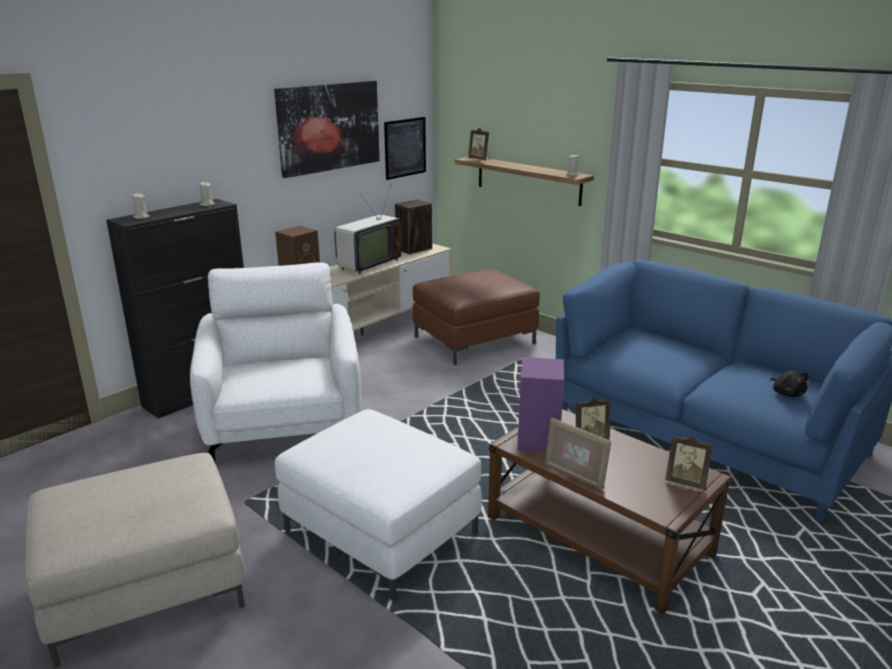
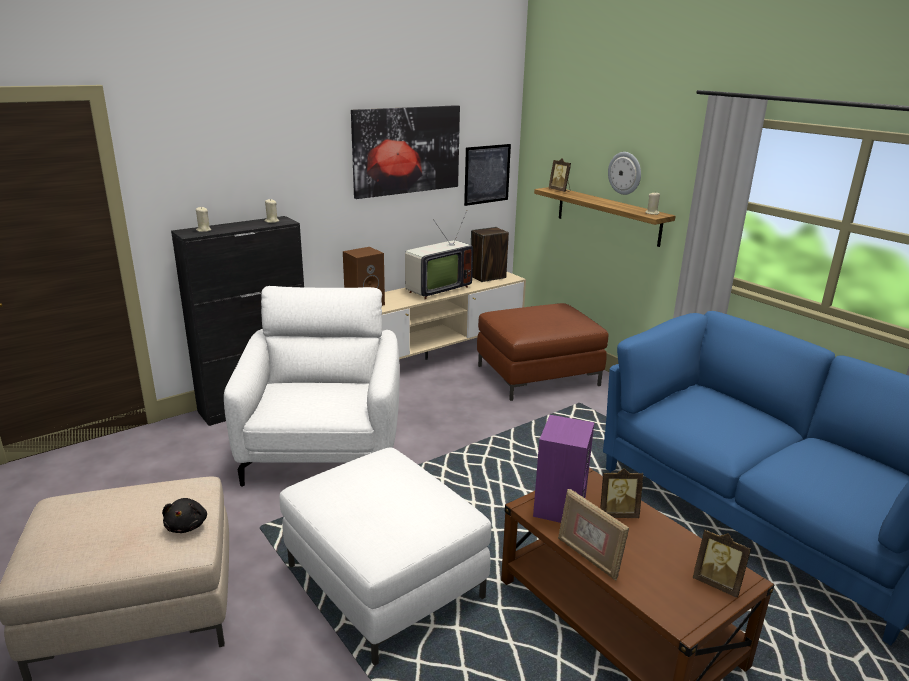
camera: 10 degrees right, 0 degrees up
(542, 138) = (625, 173): none -> wall clock
(787, 393) = (864, 486): black plush toy -> black plush toy (187, 525)

